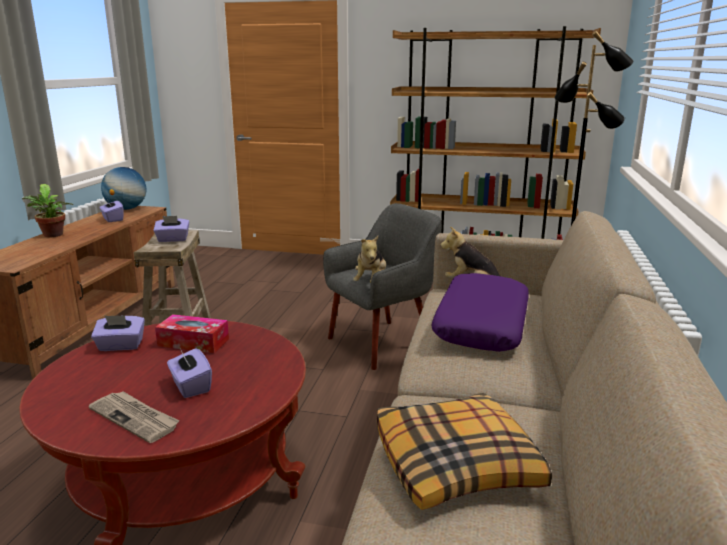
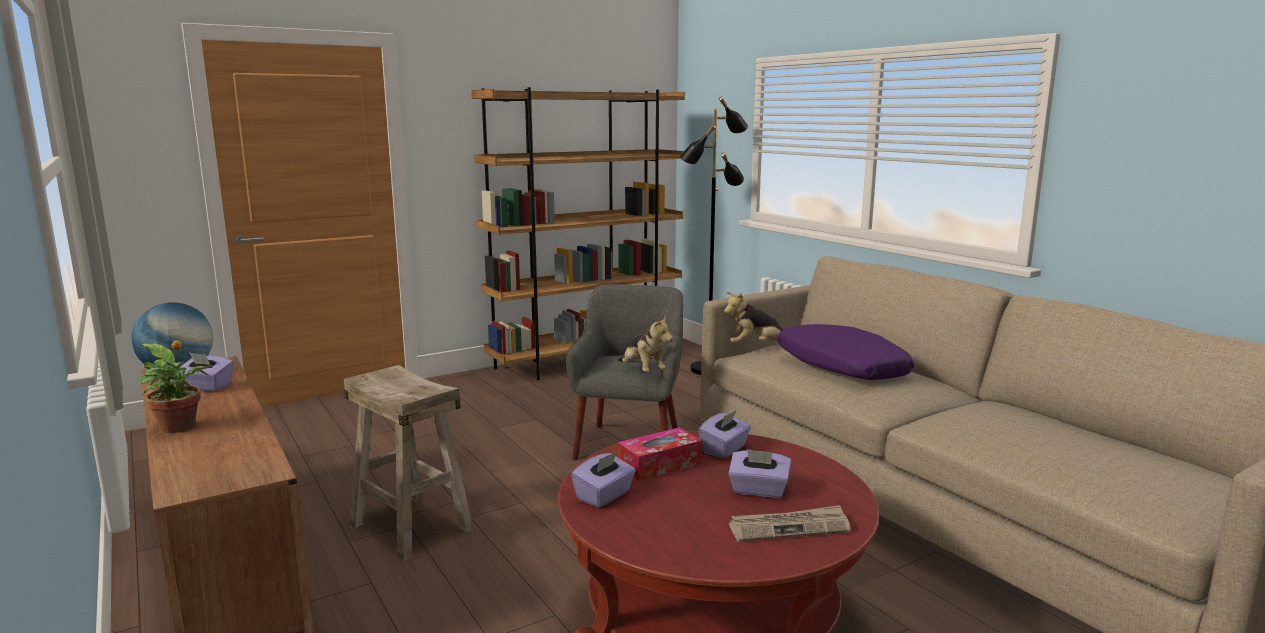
camera: 45 degrees left, 5 degrees down
(173, 239) = (398, 382): purple tissue box -> purple tissue box (724, 449)
(457, 463) = (1034, 439): pillow -> none

